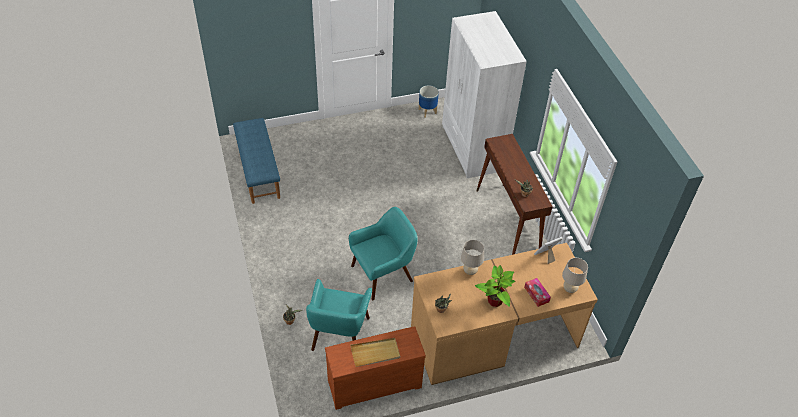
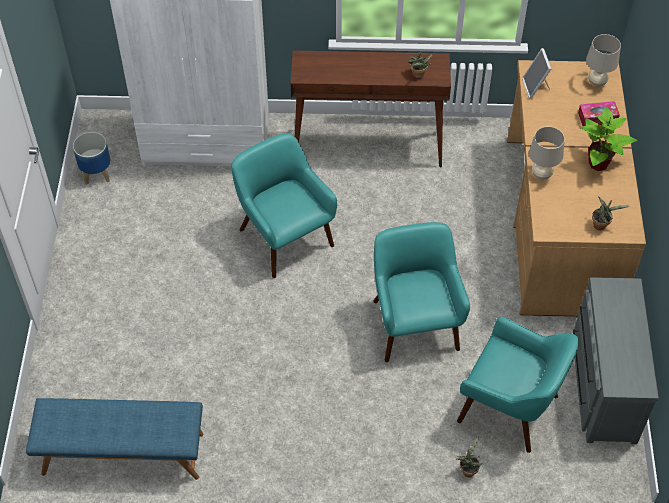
camera: 70 degrees left, 5 degrees up
(374, 382) = (601, 384): brown dresser -> grey dresser
(375, 353) = (626, 335): beige tray -> none
(420, 199) = (284, 237): none -> turquoise armchair

